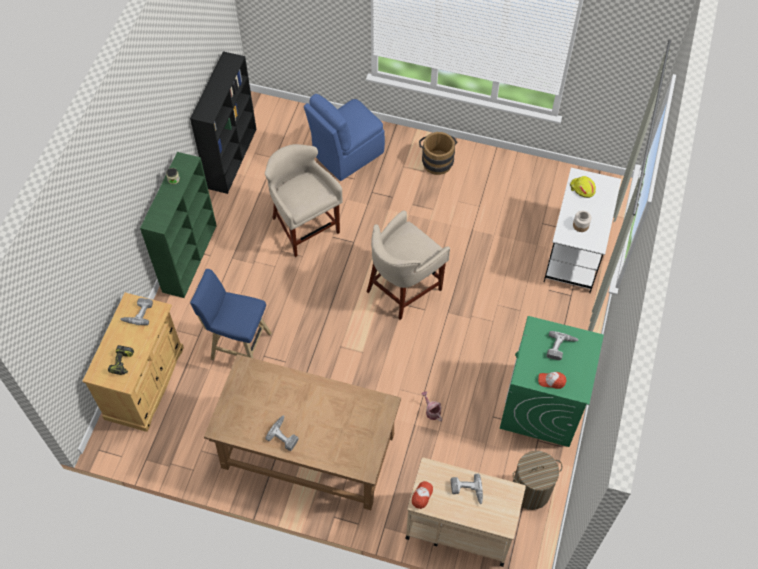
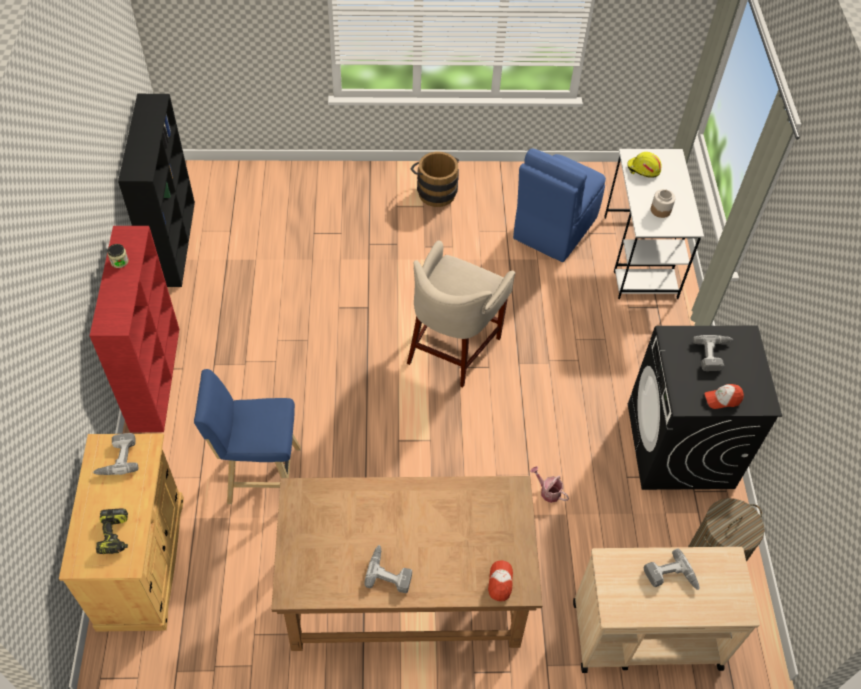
camera: 20 degrees left, 5 degrees down
(190, 257) = (155, 377): green bookcase -> red bookcase
(304, 227) = (298, 304): beige stool -> none
(346, 154) = (321, 207): blue chair -> blue chair (553, 229)
(422, 496) = (614, 602): cap -> cap (500, 582)
(542, 405) = (680, 446): green washing machine -> black washing machine

